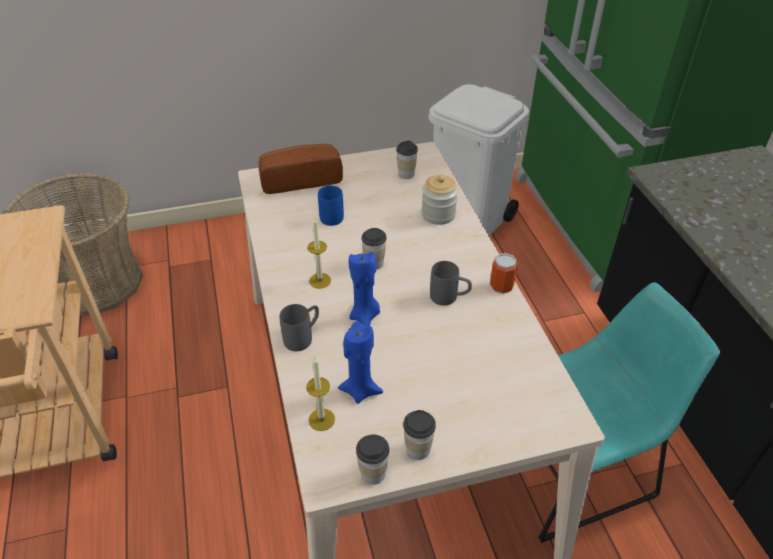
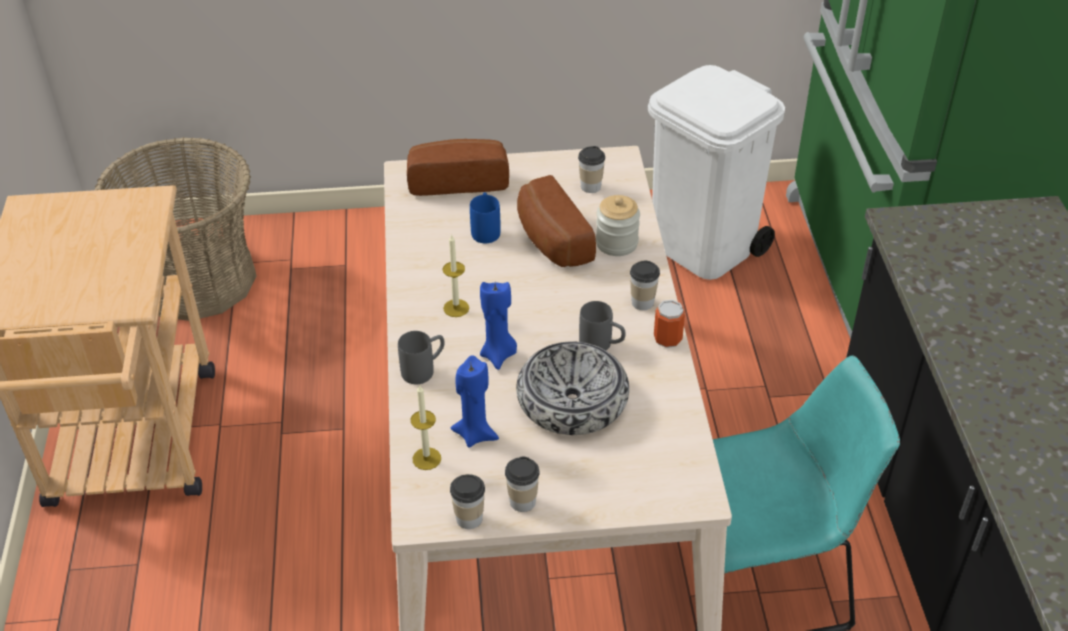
camera: 10 degrees right, 0 degrees up
(374, 263) = (524, 295): cup -> cup (642, 302)
(385, 218) = (550, 240): none -> bread
(437, 348) = (572, 400): none -> bowl

